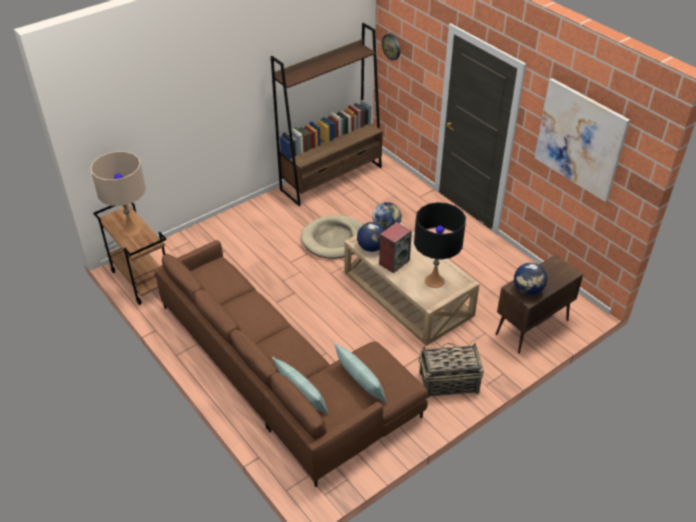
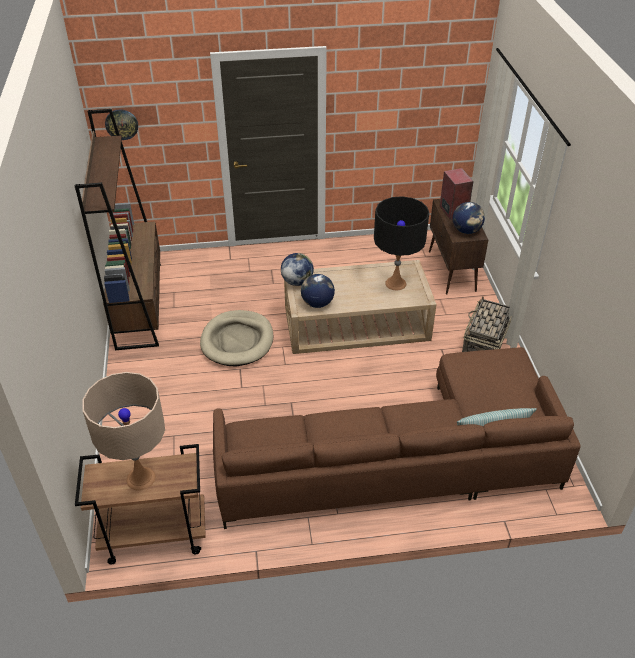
camera: 60 degrees left, 0 degrees up
(360, 382) = (496, 384): pillow -> none
(394, 262) = (351, 297): speaker -> speaker (453, 211)
(580, 139) = (407, 87): picture -> none

